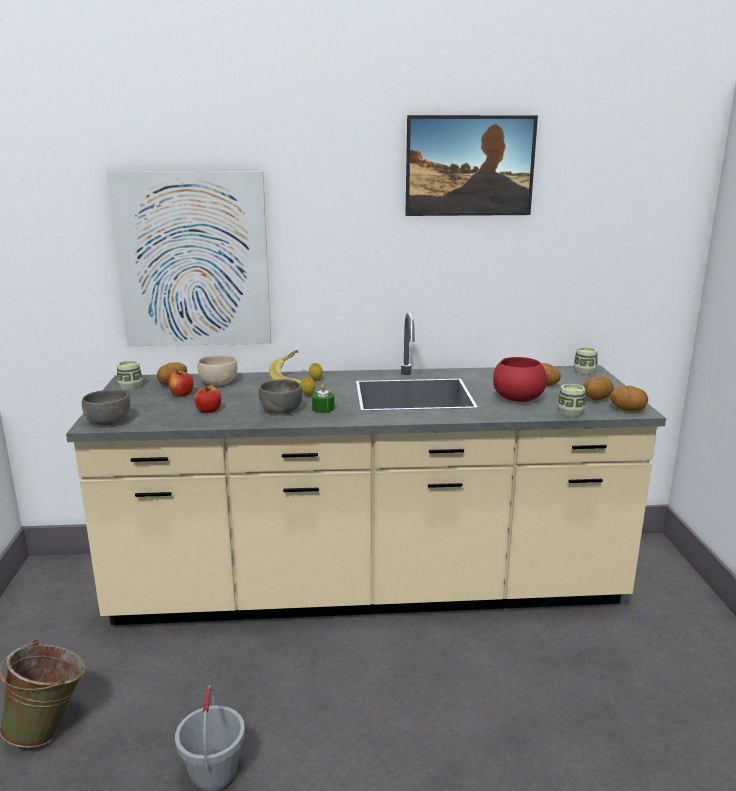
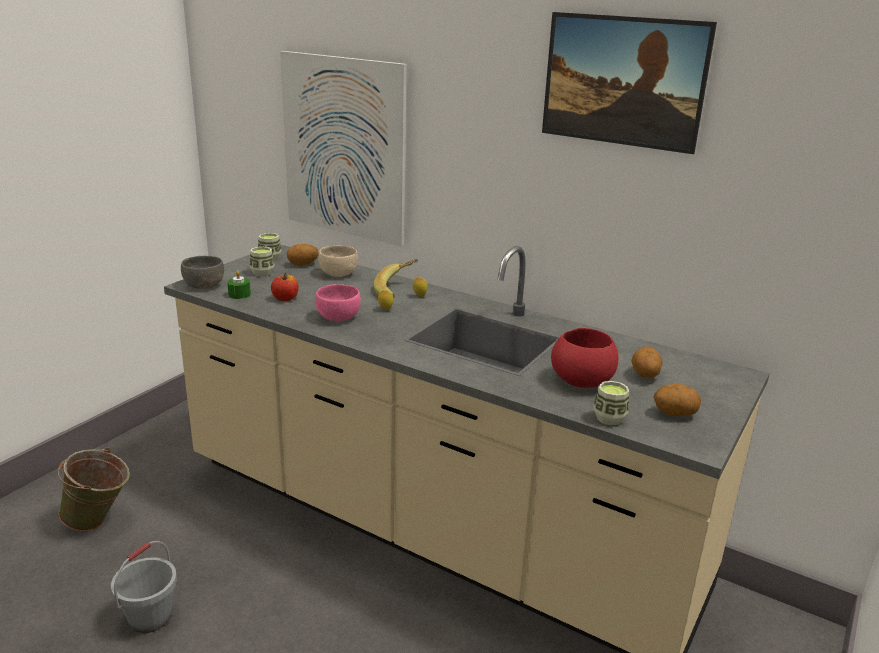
camera: 35 degrees right, 5 degrees up
(182, 394) = (293, 276): apple -> none
(281, 410) = (338, 317): grey bowl -> pink bowl
(323, 409) = (374, 327): green candle -> green candle (239, 294)
(584, 371) = (729, 375): cup -> cup (262, 273)
(627, 410) = (687, 440): potato -> none

